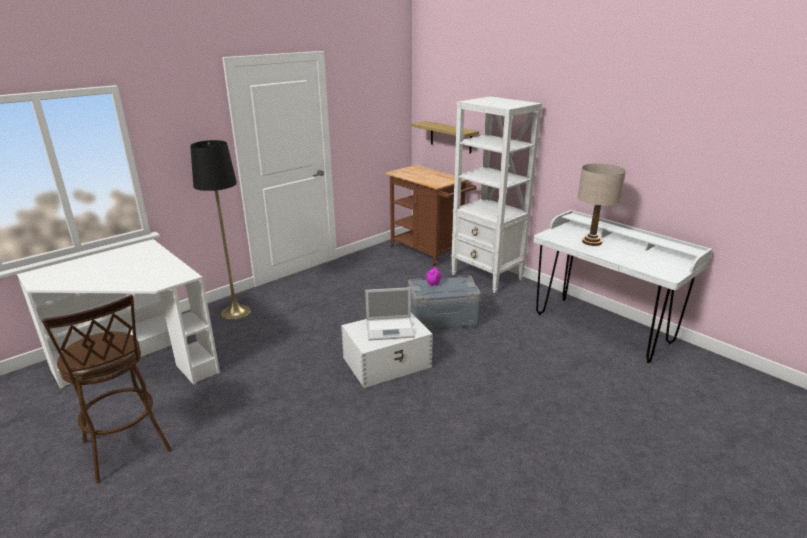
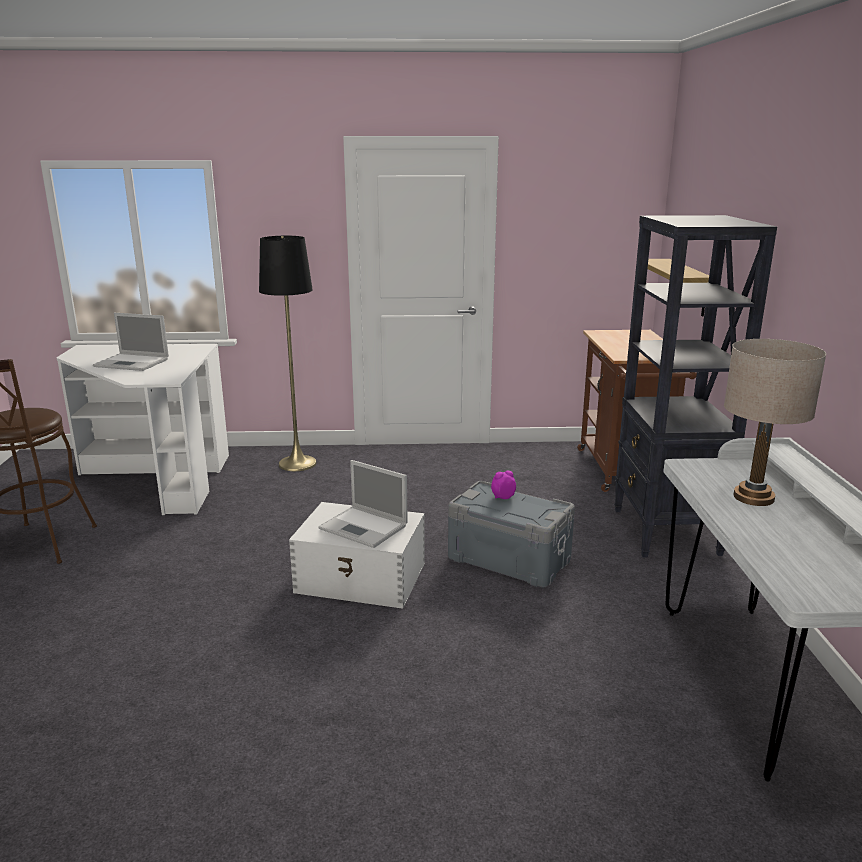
camera: 40 degrees right, 5 degrees down
(118, 273) = (133, 363): none -> laptop
(487, 277) = (665, 532): white bookcase -> black bookcase

